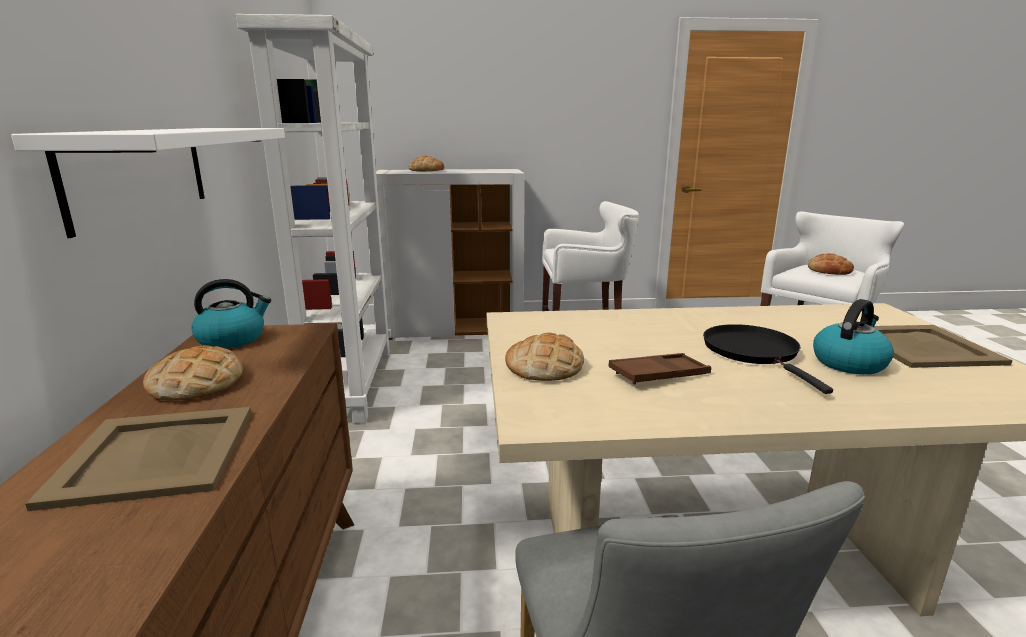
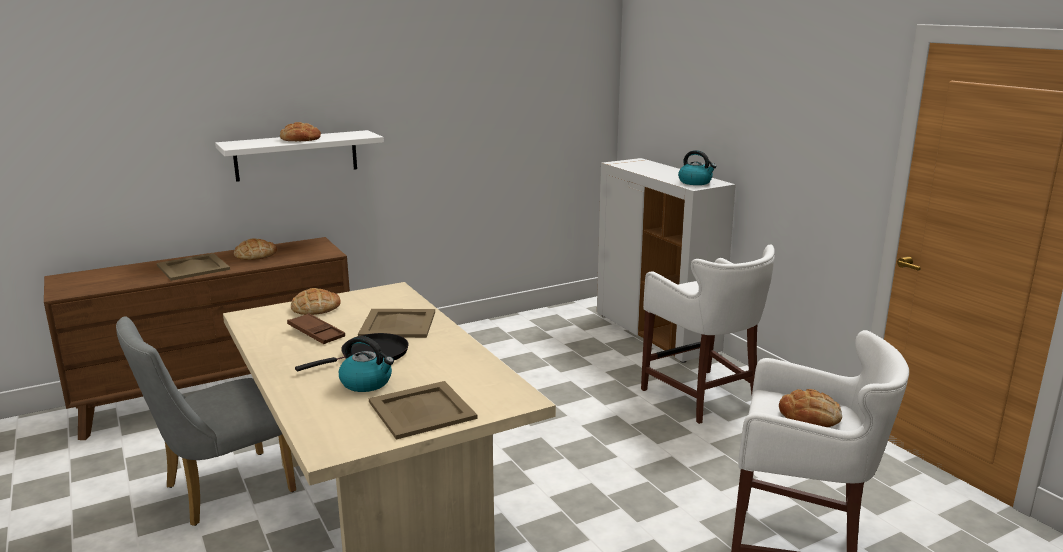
camera: 65 degrees right, 0 degrees up
(232, 339) = (310, 245): kettle -> kettle (695, 182)
(350, 383) = (510, 327): white bookcase -> none
(426, 170) = (655, 167): bread -> bread (300, 139)
(647, 329) = (398, 324): none -> beige tray

